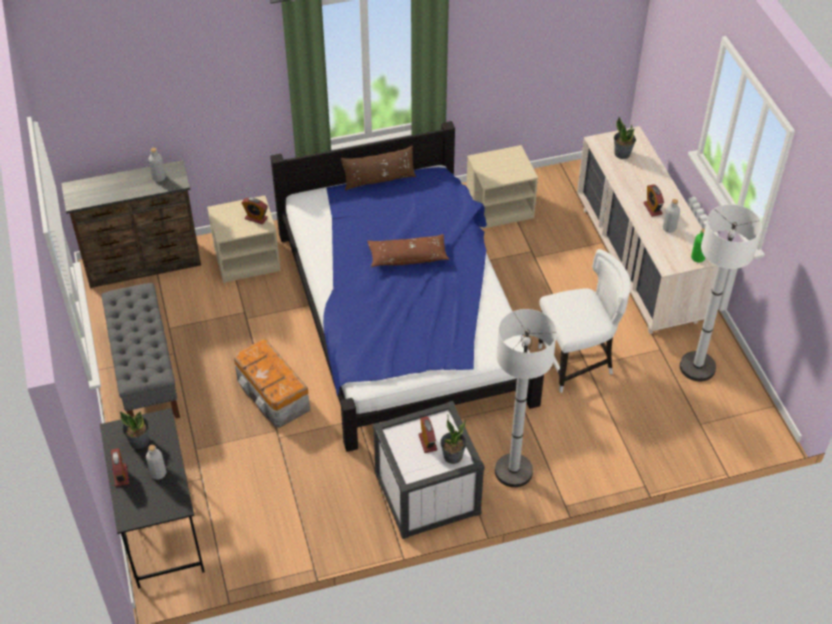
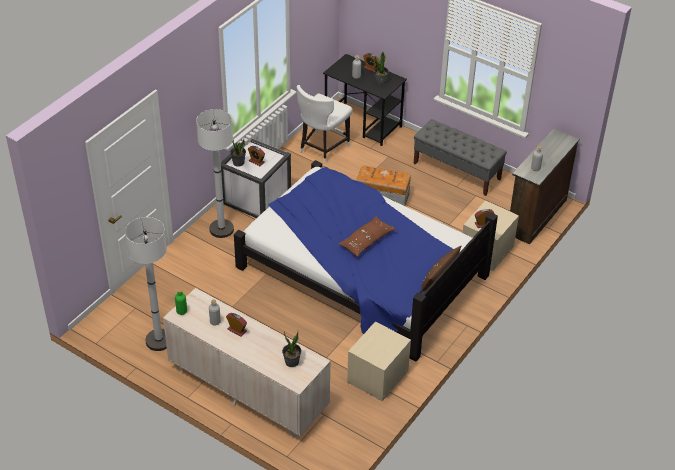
camera: 140 degrees right, 5 degrees down
(577, 362) = (234, 302): white chair -> white chair (322, 149)

